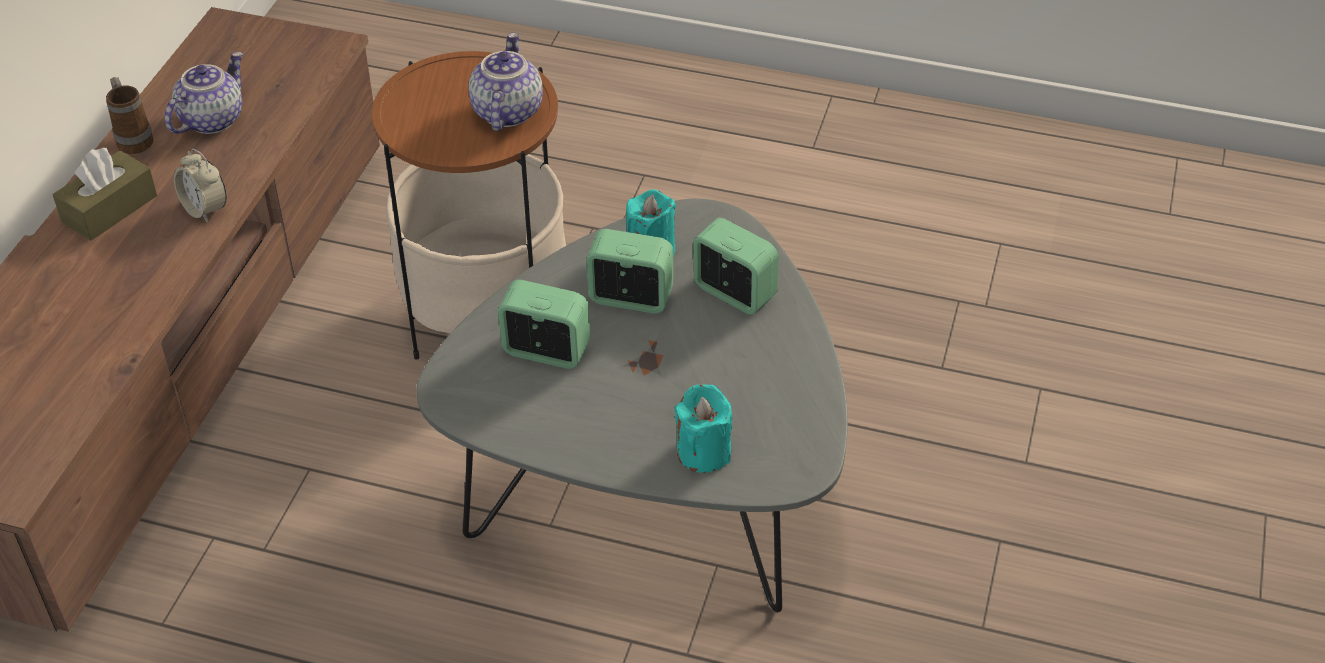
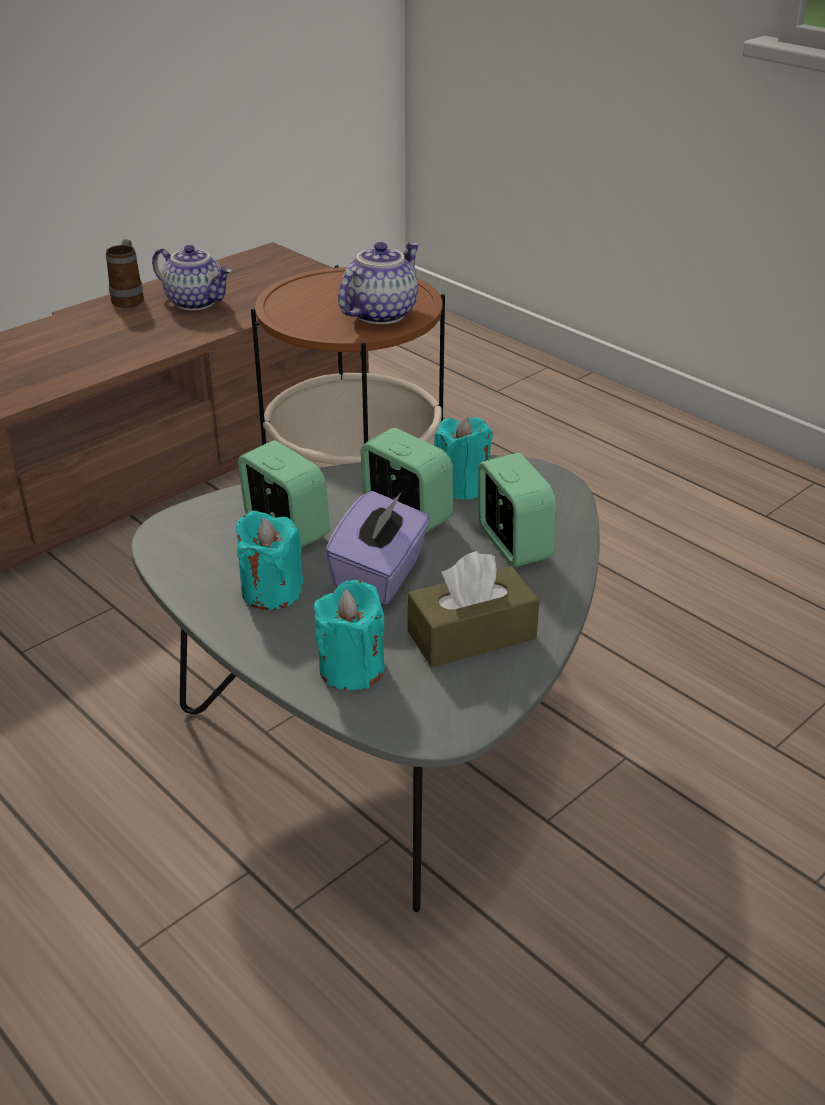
camera: 30 degrees right, 10 degrees down
(110, 209) = (63, 333): brown tissue box -> brown tissue box (471, 635)
(205, 209) = (128, 352): alarm clock -> none
(211, 119) = (197, 302): teapot -> teapot turned 60 degrees clockwise
(586, 412) = (271, 591): none -> turquoise candle
(657, 363) = (380, 575): none -> purple tissue box

